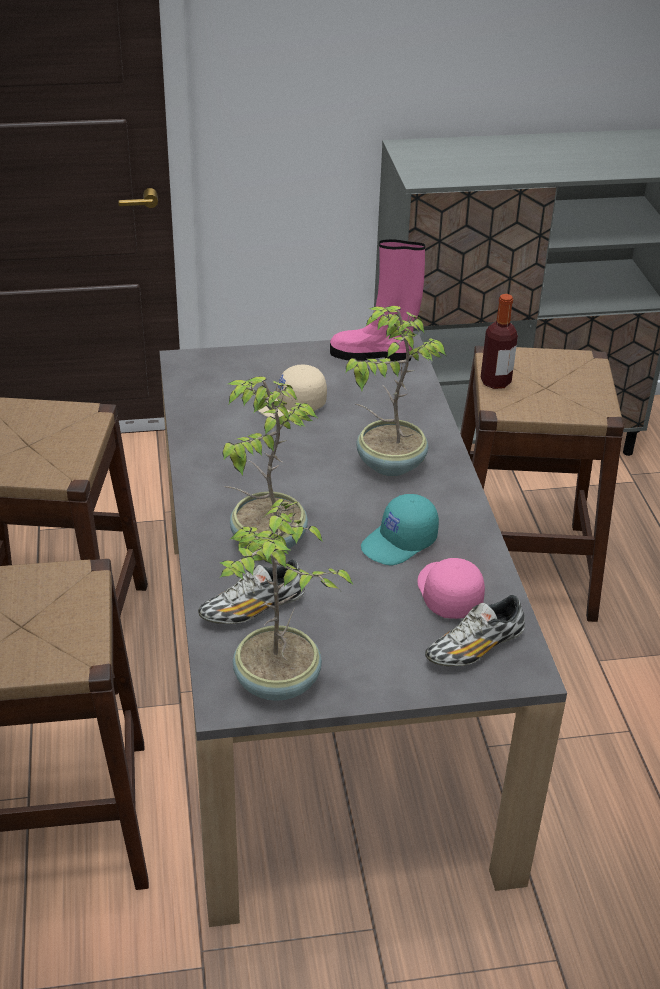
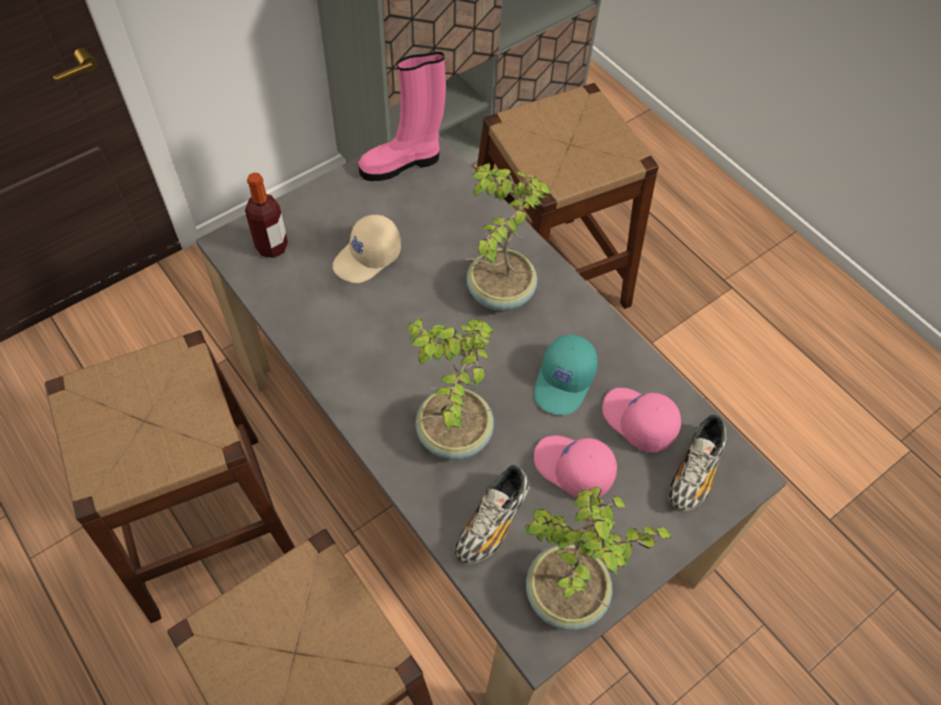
camera: 30 degrees left, 20 degrees up
(356, 603) = (572, 469): none -> pink cap
(495, 382) = (528, 156): bottle -> bottle (272, 247)

